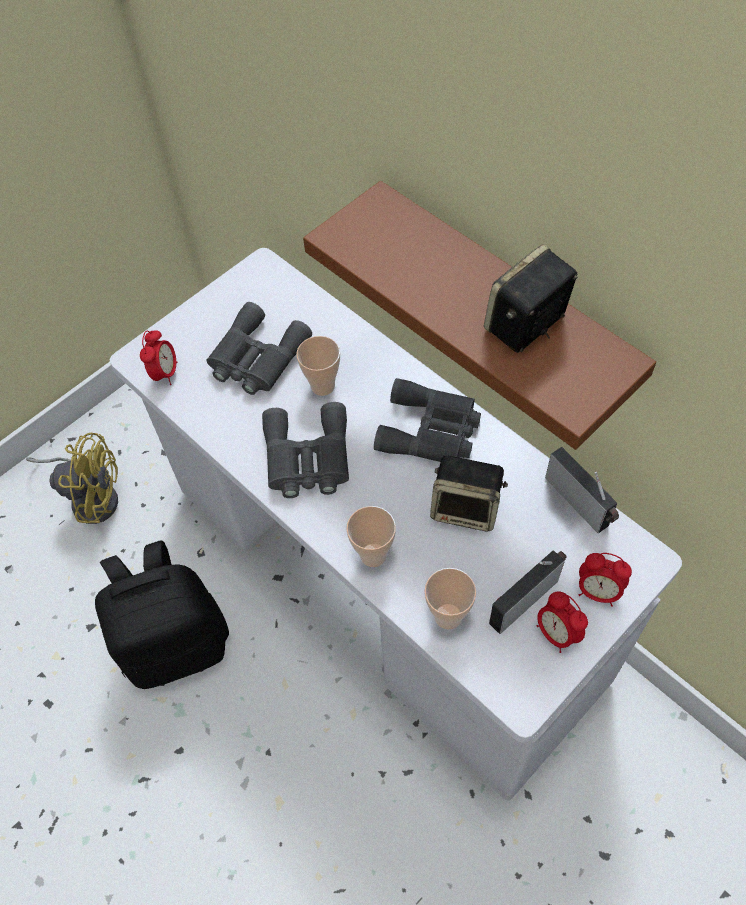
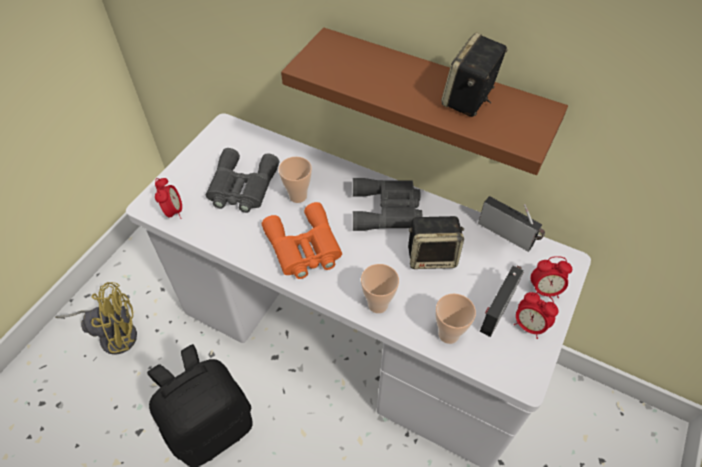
camera: 20 degrees left, 5 degrees down
(307, 459) = (304, 248): grey binoculars -> orange binoculars

